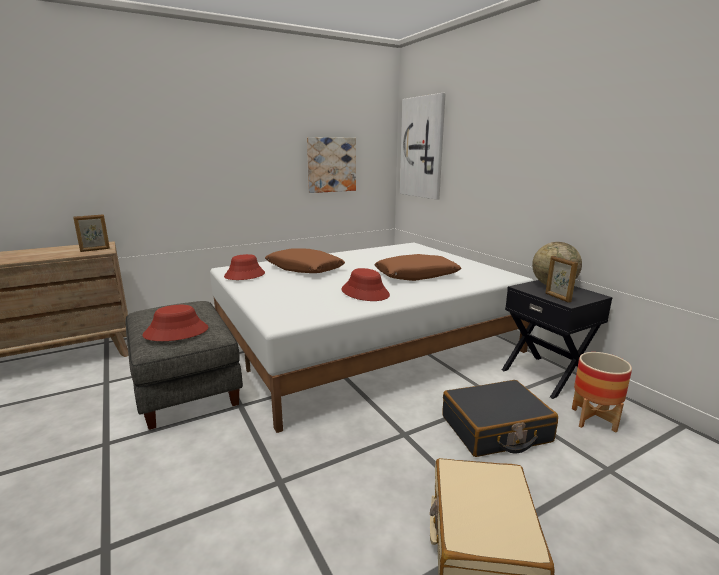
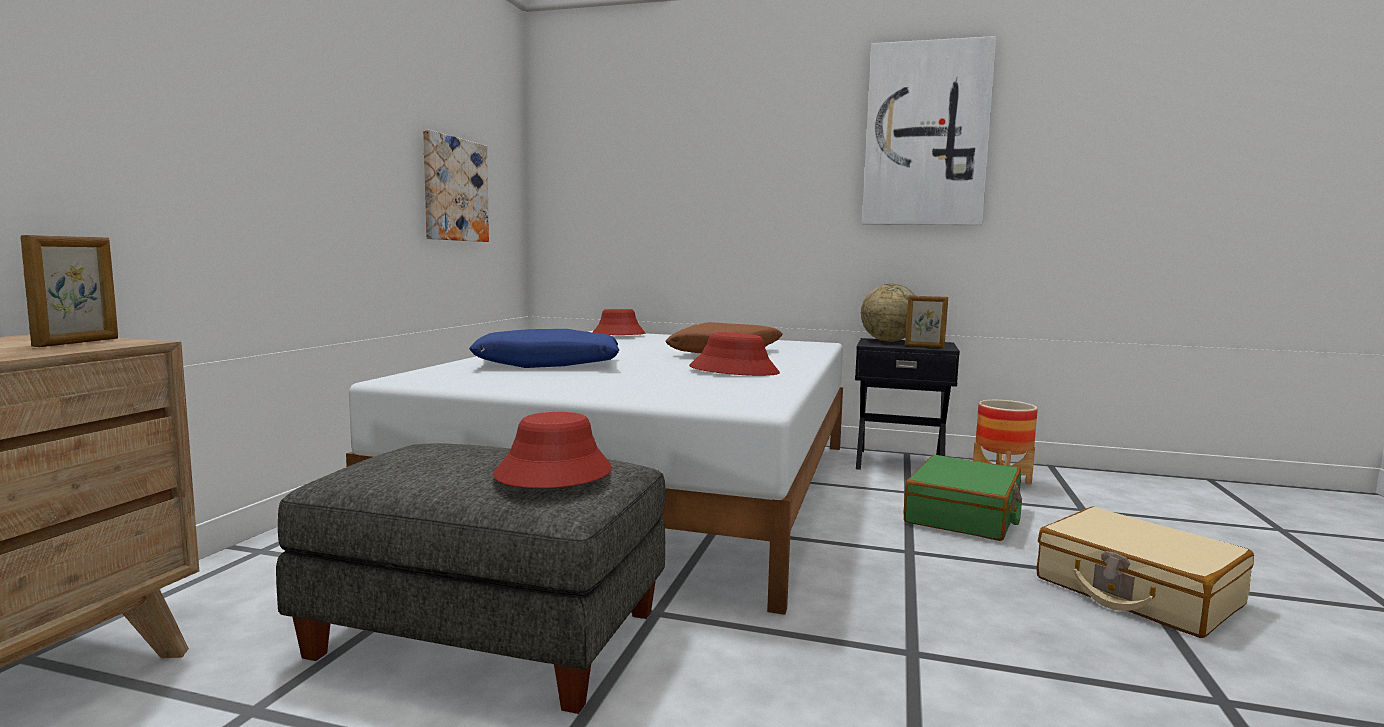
camera: 45 degrees left, 10 degrees down
(244, 275) = (472, 381): red hat -> red hat (618, 335)
(304, 269) = (548, 364): brown pillow -> blue pillow
(422, 148) = (595, 174): picture -> picture (926, 135)
(495, 429) = (963, 515): black suitcase -> green suitcase

